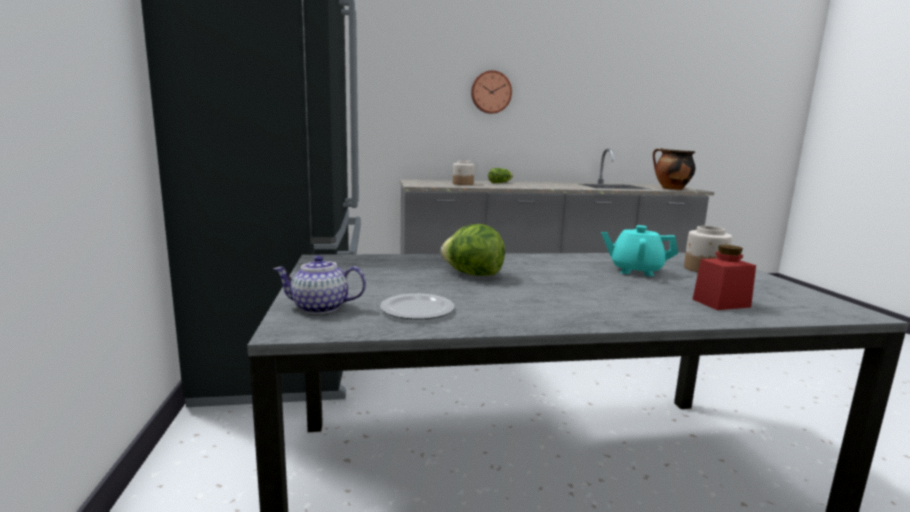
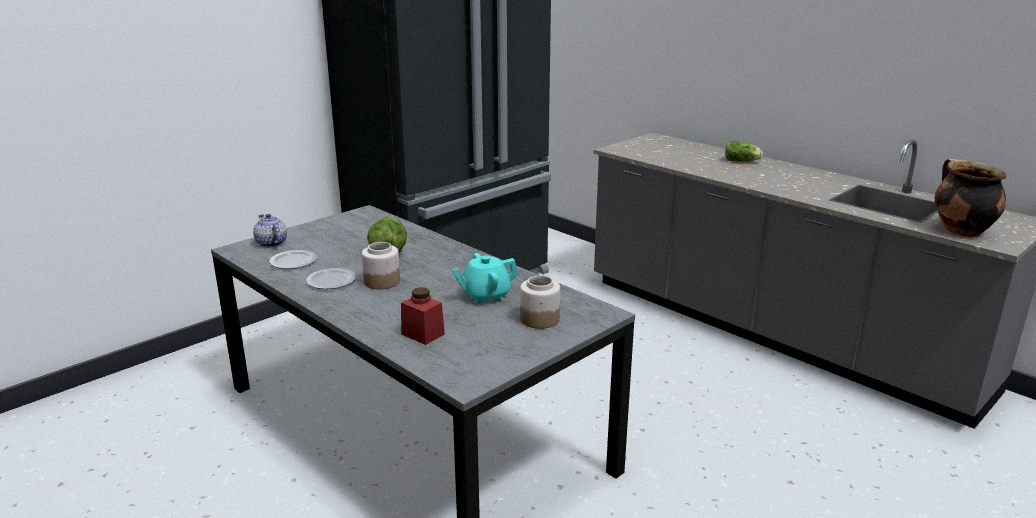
camera: 55 degrees right, 10 degrees up
(463, 184) = (679, 155): jar -> jar (381, 282)
(491, 92) = (764, 35): wall clock -> none
(518, 307) = (330, 281): none -> plate
(635, 271) = (485, 296): turquoise teapot -> turquoise teapot turned 90 degrees counterclockwise

